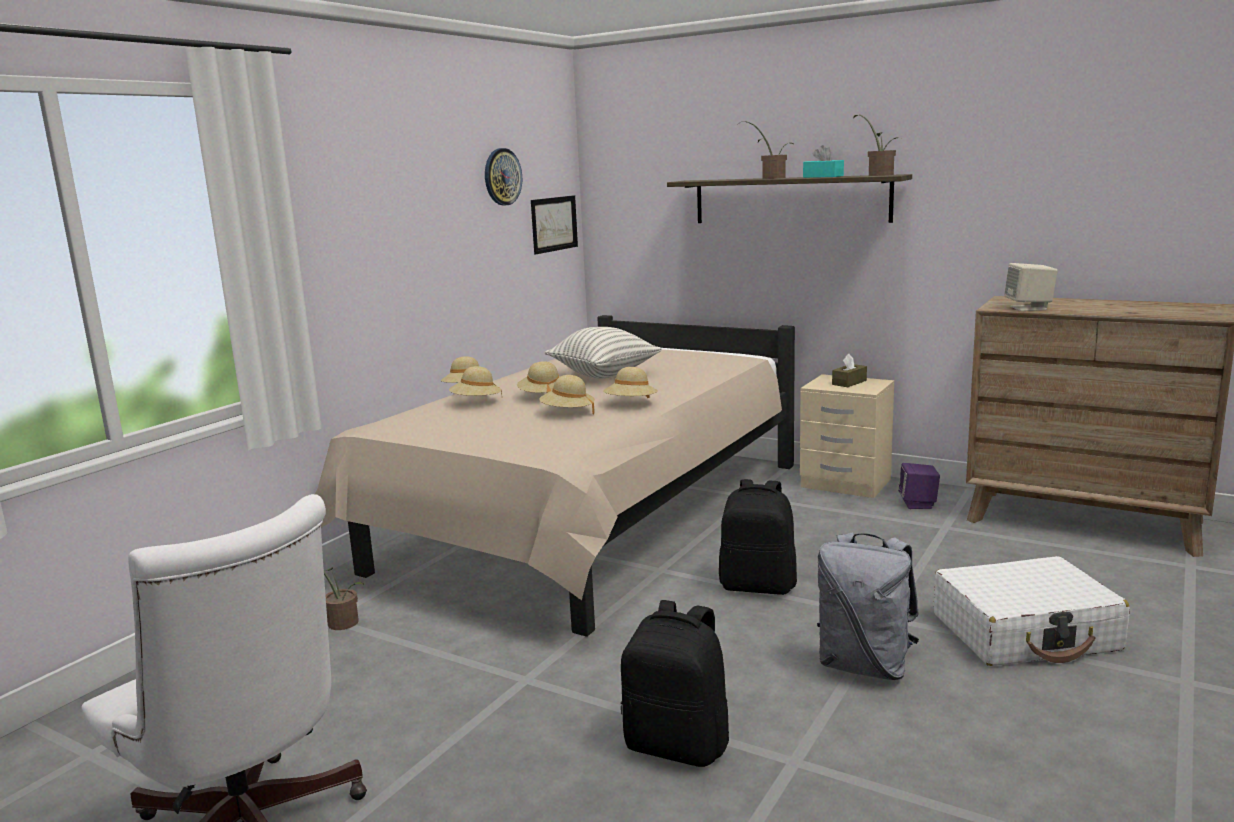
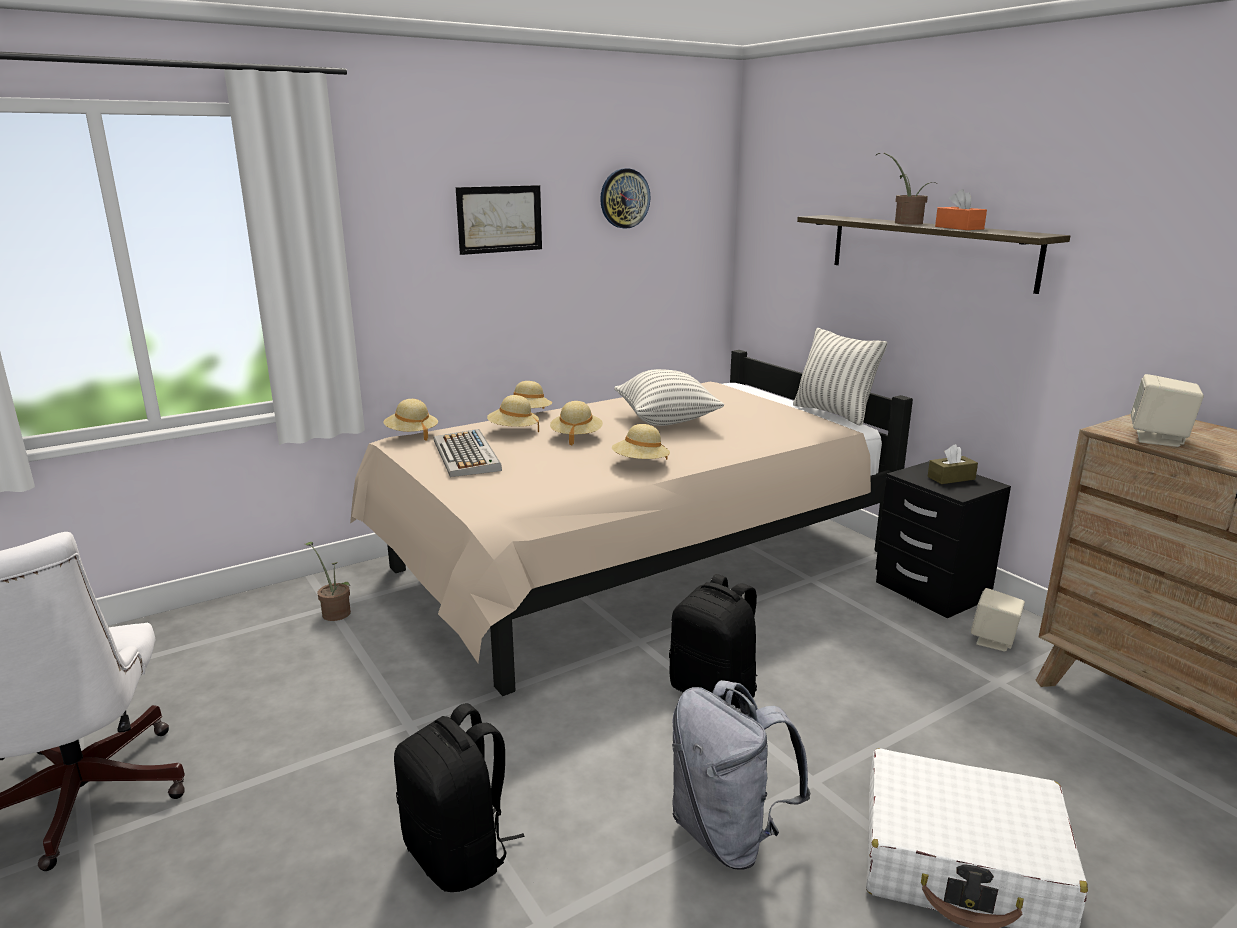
camera: 25 degrees right, 5 degrees up
(464, 425) = (467, 455): none -> keyboard
(554, 224) = (692, 249): picture -> picture (499, 219)
(567, 413) = (569, 461): beige hat -> beige hat (411, 434)
(726, 351) = (833, 413): none -> pillow
(823, 176) = (959, 228): turquoise tissue box -> orange tissue box
(845, 483) = (931, 590): beige nightstand -> black nightstand
(878, 175) = (1022, 233): potted plant -> none
(918, 504) = (993, 641): purple speaker -> beige speaker

